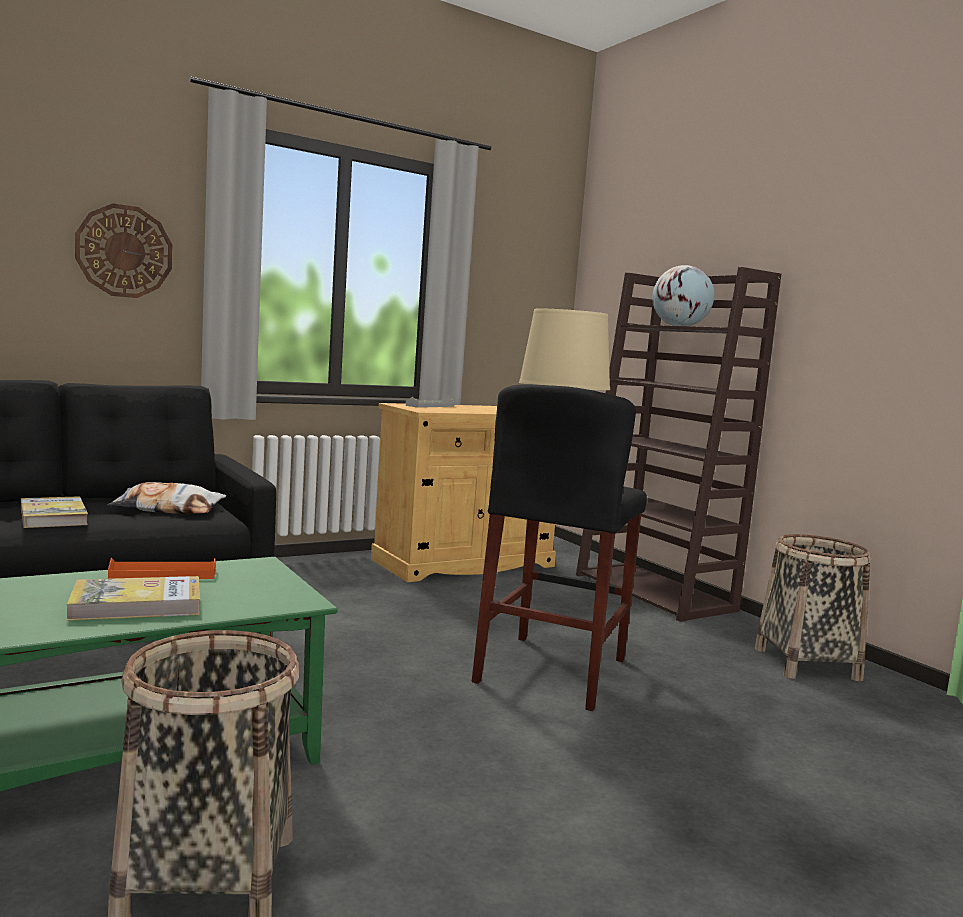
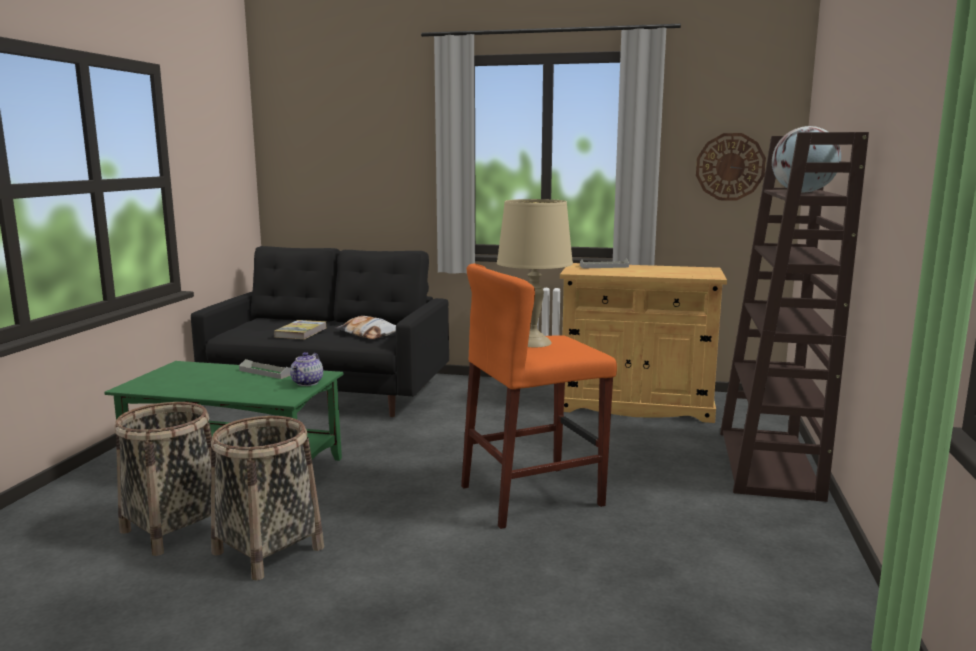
camera: 45 degrees right, 5 degrees up
(124, 251) = (394, 159): wall clock -> wall clock (730, 167)
(137, 604) = (219, 385): book -> none
(163, 574) = (266, 372): orange tray -> grey tray
(270, 577) = (308, 383): none -> teapot
(552, 670) = (532, 496): black stool -> orange stool
(806, 663) = (784, 561): basket -> basket (268, 550)

